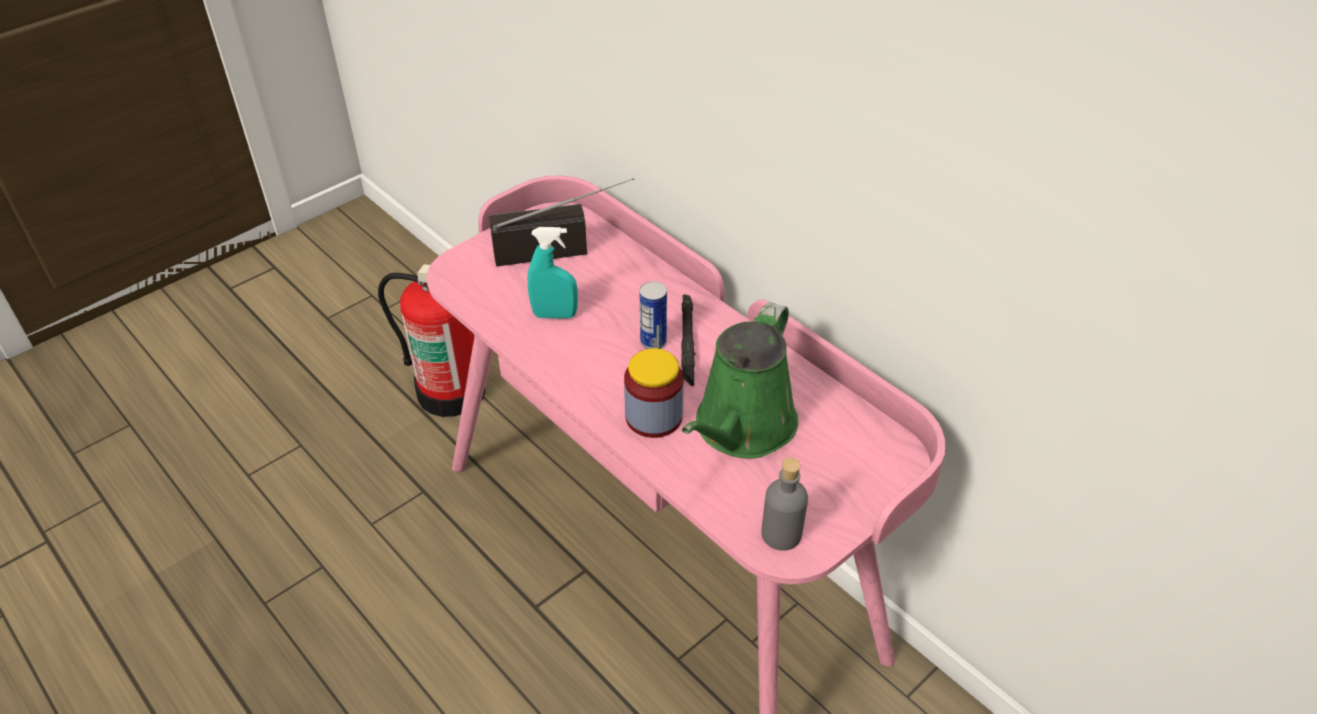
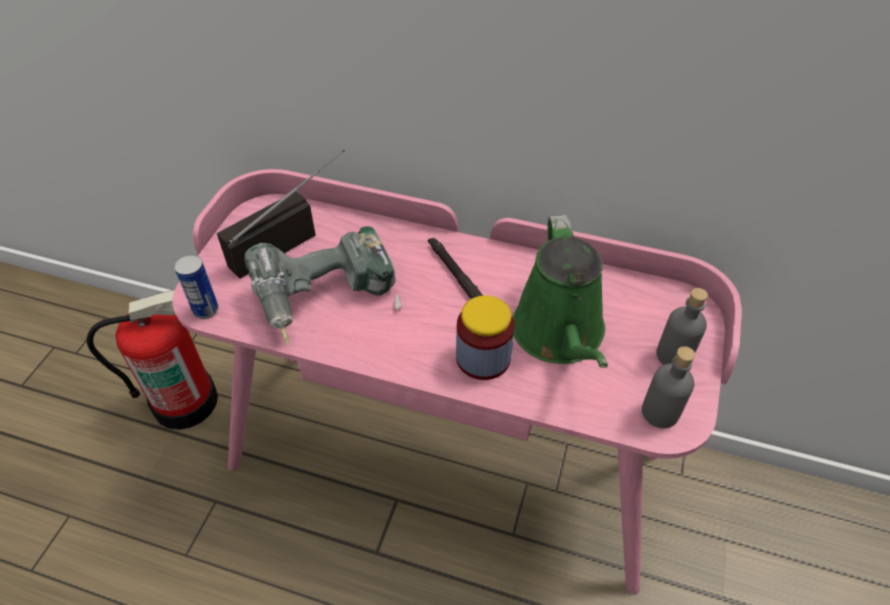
camera: 30 degrees left, 5 degrees up
(555, 315) = (328, 302): turquoise spray bottle -> power drill
(653, 342) = (431, 291): can -> can (206, 310)
(840, 493) = (673, 355): none -> grey bottle

